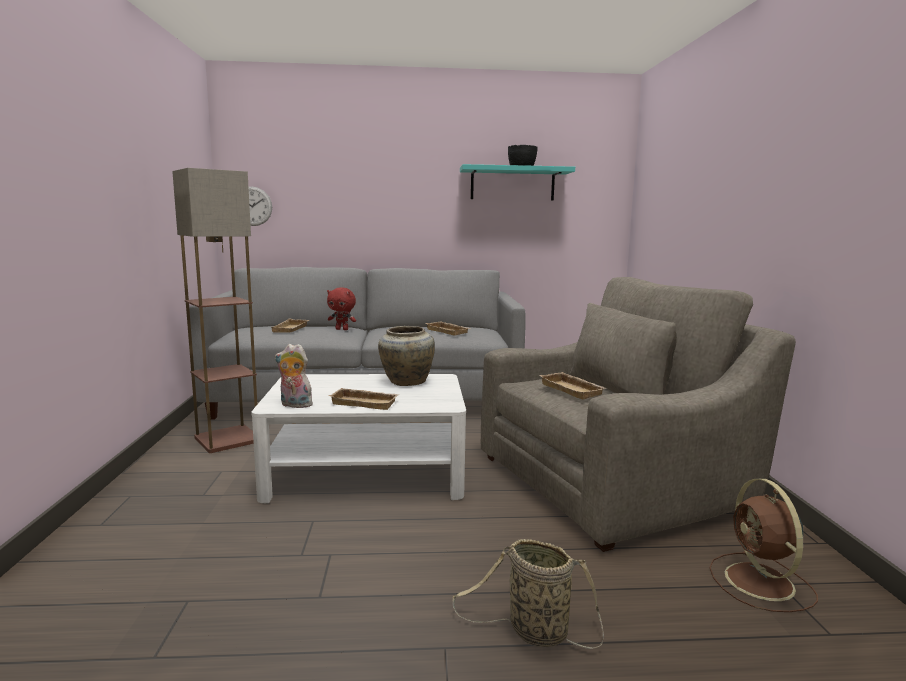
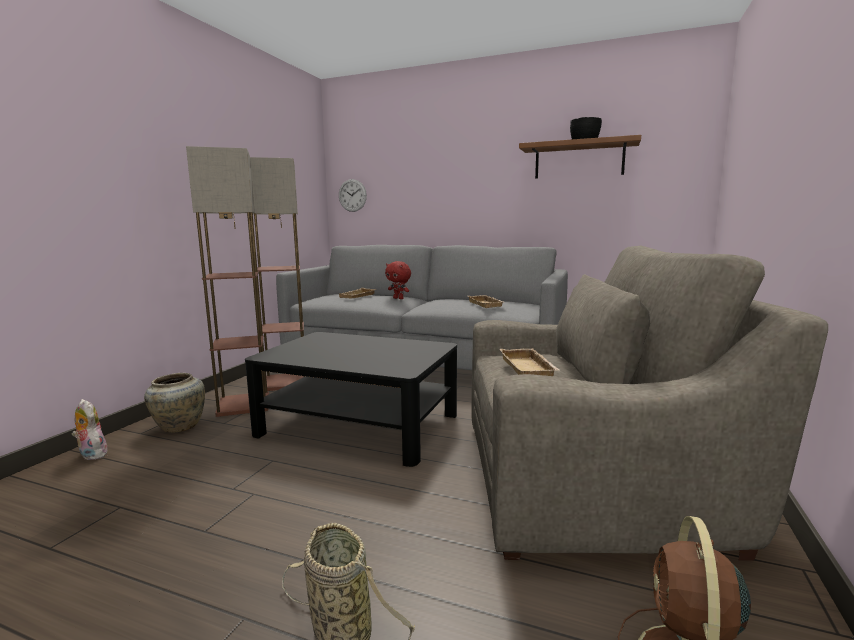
camera: 25 degrees right, 0 degrees up
(204, 471) = (244, 404): none -> floor lamp
(294, 405) = (282, 356): plush toy -> plush toy (91, 455)
(365, 403) = (339, 360): beige tray -> none
(367, 471) = (359, 424): white coffee table -> black coffee table
(406, 382) = (401, 346): beige vase -> beige vase (179, 426)
(512, 184) = (579, 160): turquoise shelf -> brown shelf

